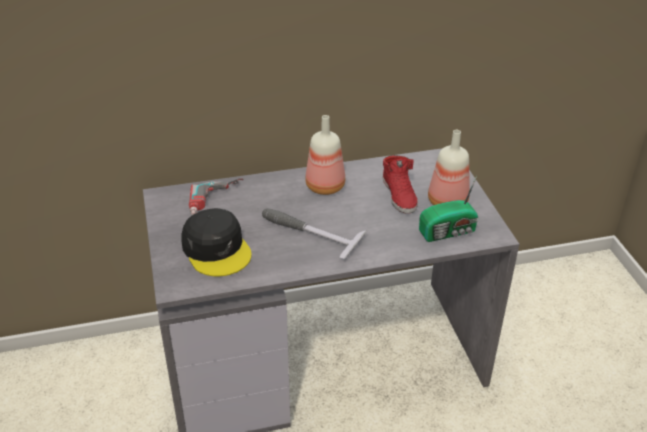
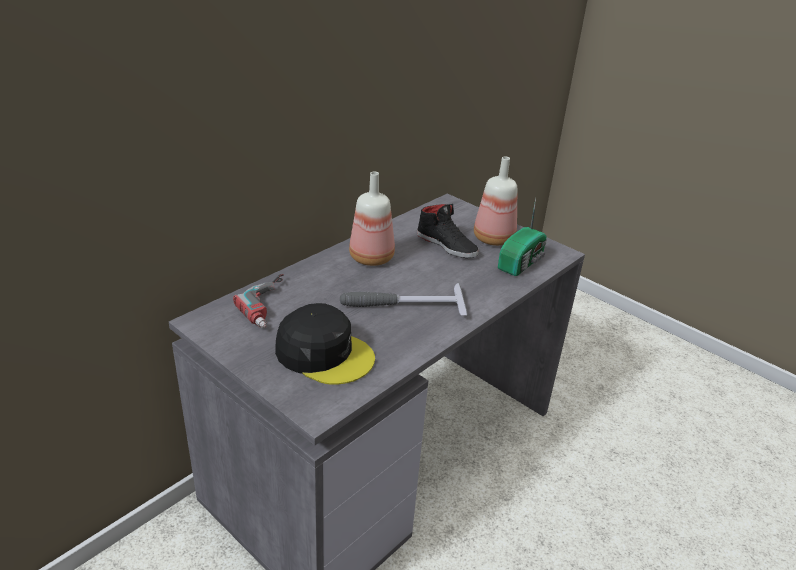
camera: 35 degrees left, 5 degrees down
(399, 195) = (447, 245): red shoe -> black shoe

